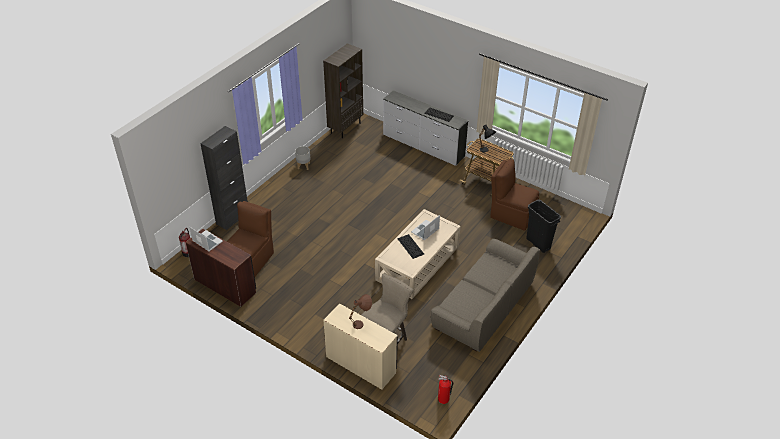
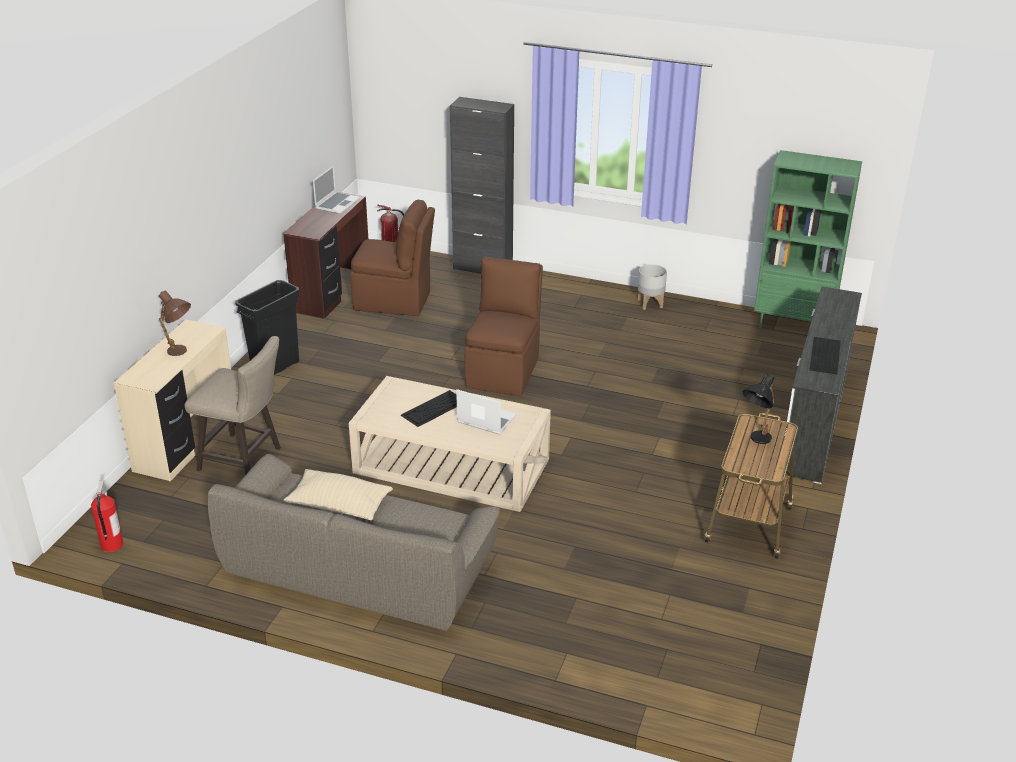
camera: 75 degrees right, 10 degrees down
(345, 128) = (793, 325): brown bookcase -> green bookcase
(469, 292) = (339, 505): none -> beige pillow
(512, 215) = (663, 579): brown chair -> brown chair (504, 371)
(538, 243) = (585, 633): black trash can -> black trash can (276, 368)

